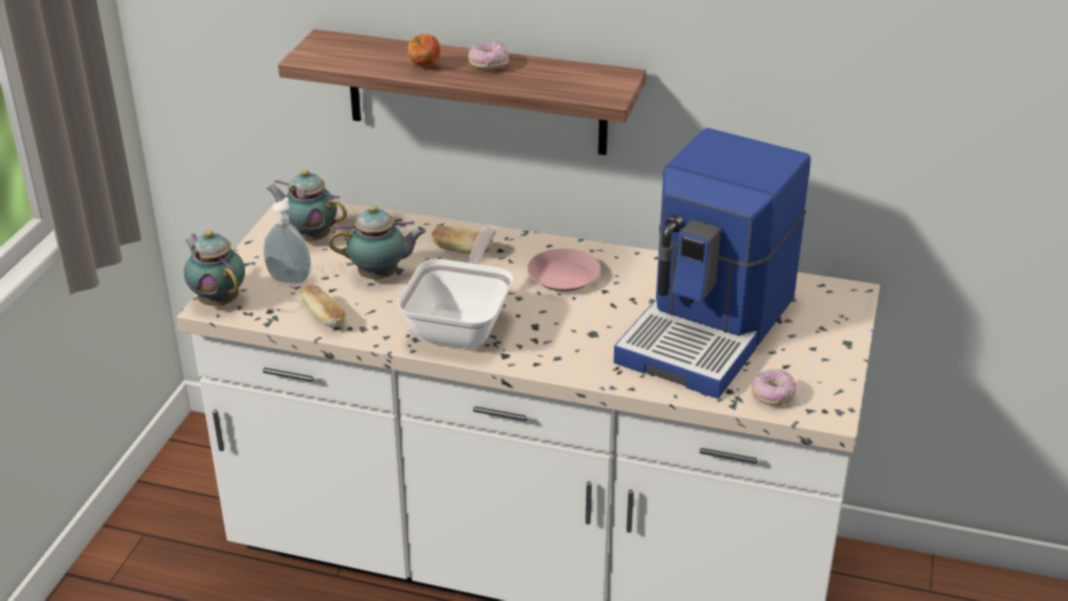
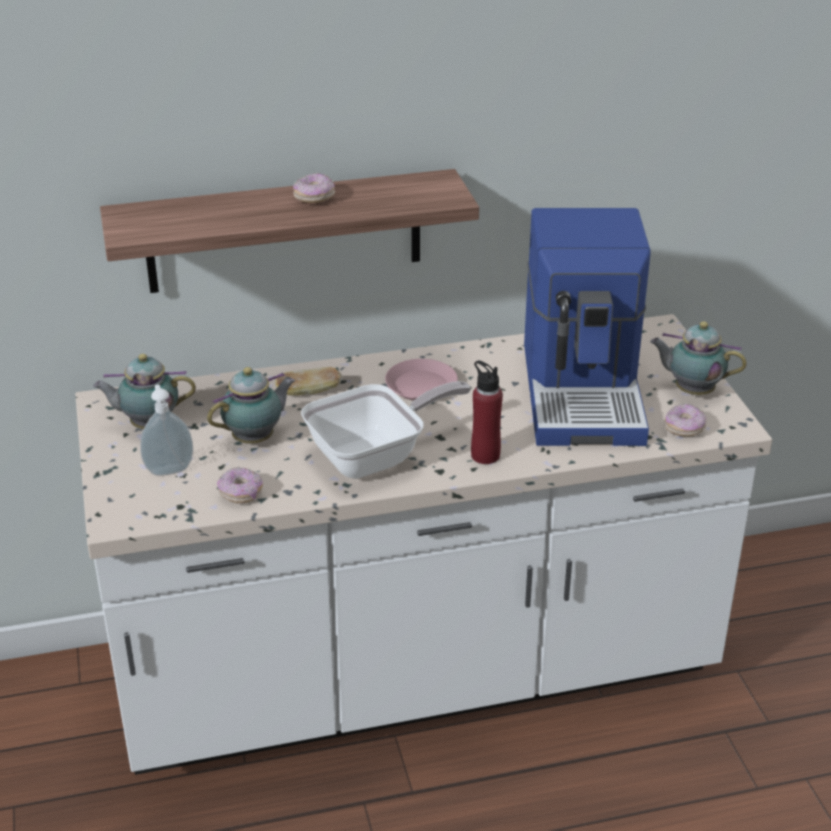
camera: 30 degrees left, 0 degrees up
(218, 300) = (116, 514): teapot -> teapot (691, 391)
(324, 317) = (241, 494): bread -> donut
(425, 66) = (256, 213): apple -> none
(463, 324) = (375, 456): frying pan -> frying pan turned 75 degrees clockwise
(558, 356) = (485, 455): none -> red bottle

